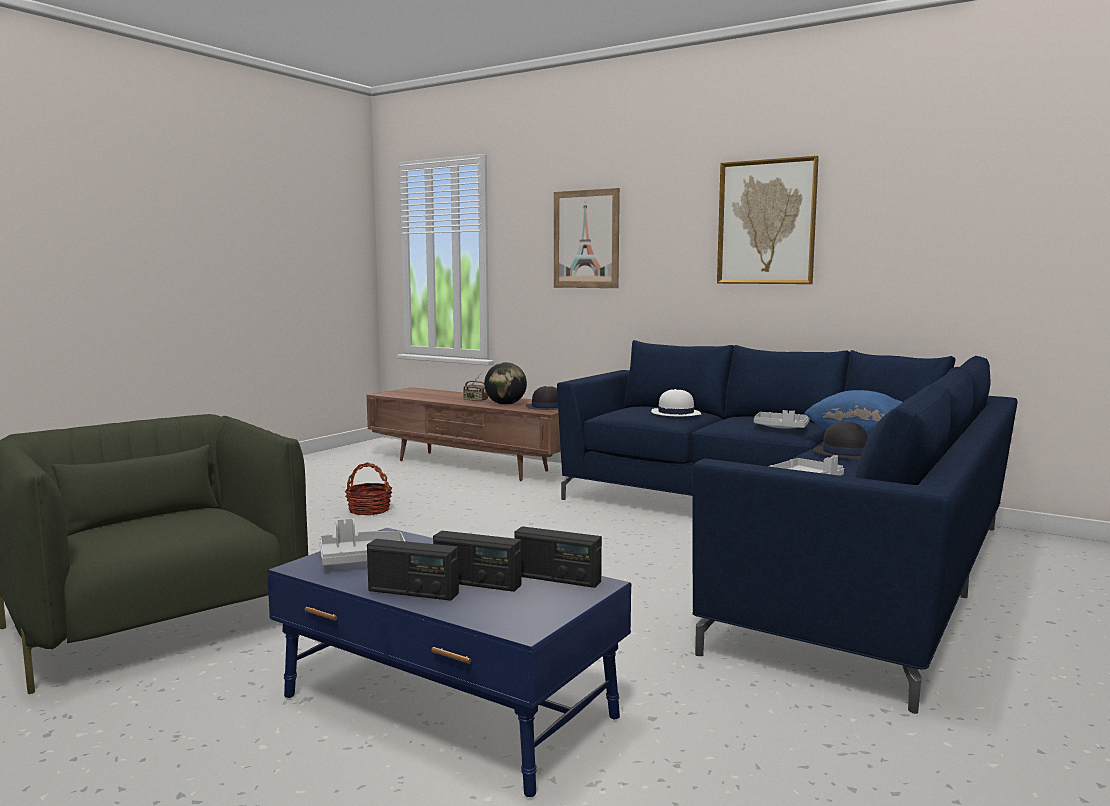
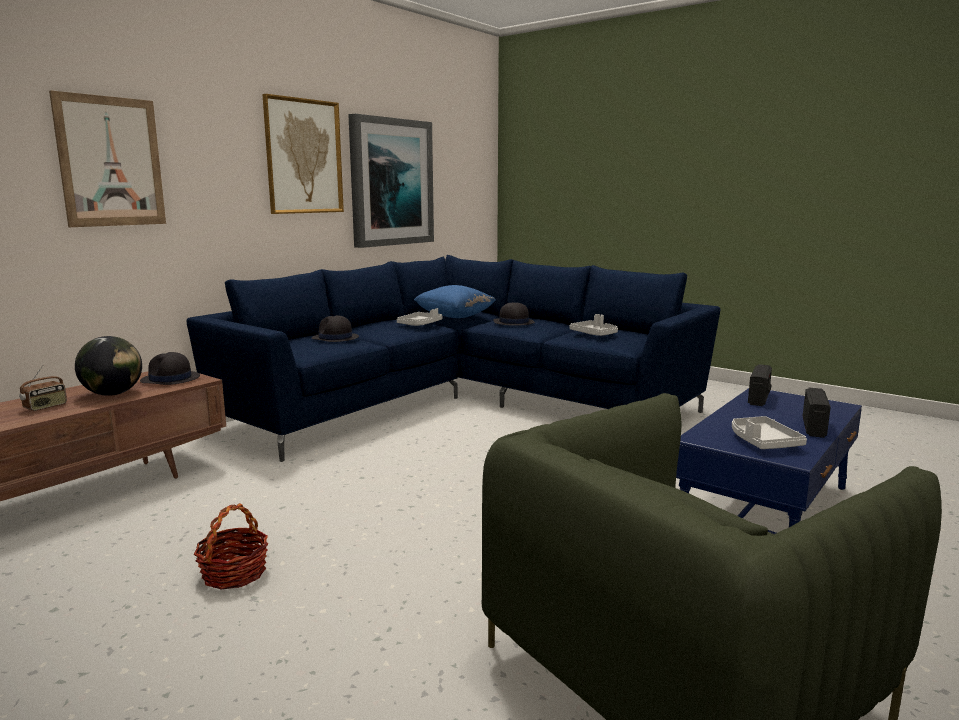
camera: 85 degrees left, 5 degrees up
(477, 583) = (783, 413): radio -> none
(675, 413) = (335, 338): white hat -> black hat
(908, 247) = (391, 182): none -> picture

